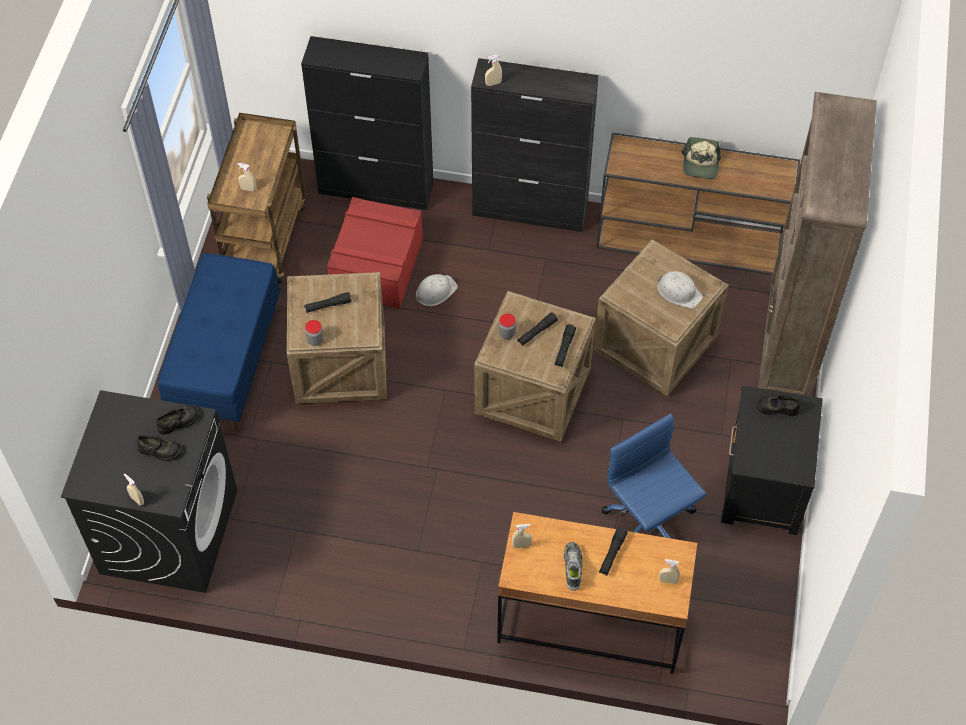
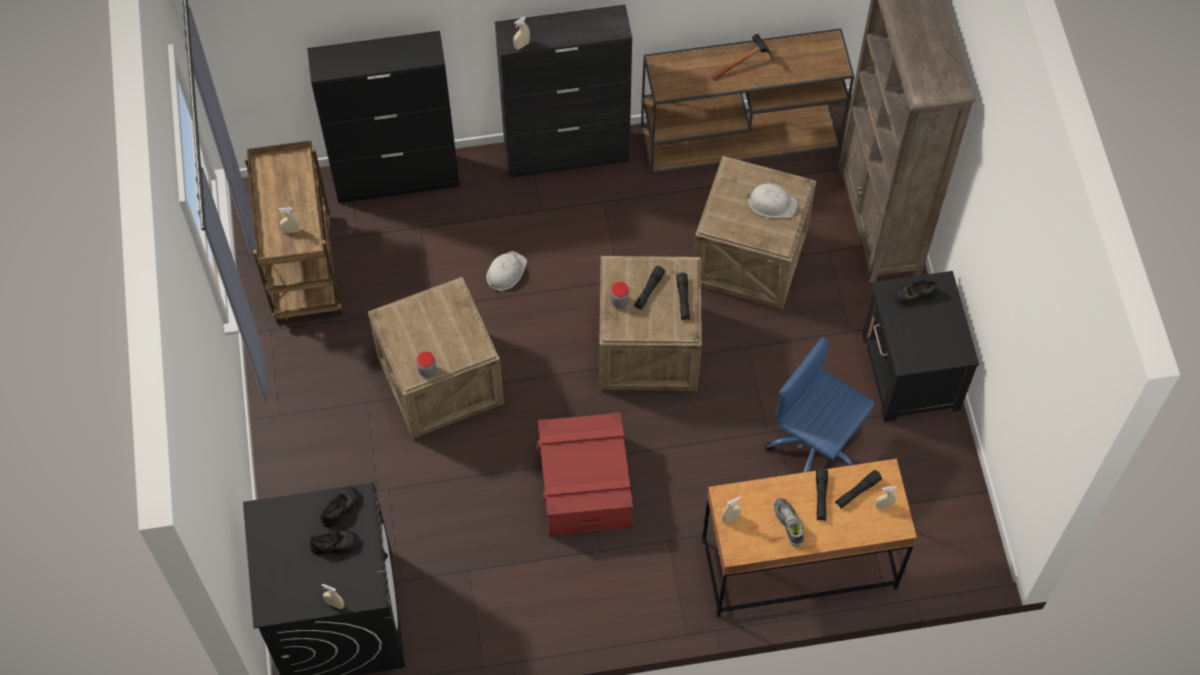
camera: 20 degrees left, 5 degrees up
(226, 361) = (319, 417): blue bench -> none
(328, 305) = (425, 330): black flashlight -> black flashlight (857, 492)
(377, 266) = (434, 264): red storage box -> red storage box (585, 485)
(700, 164) = (746, 63): cap -> hammer

